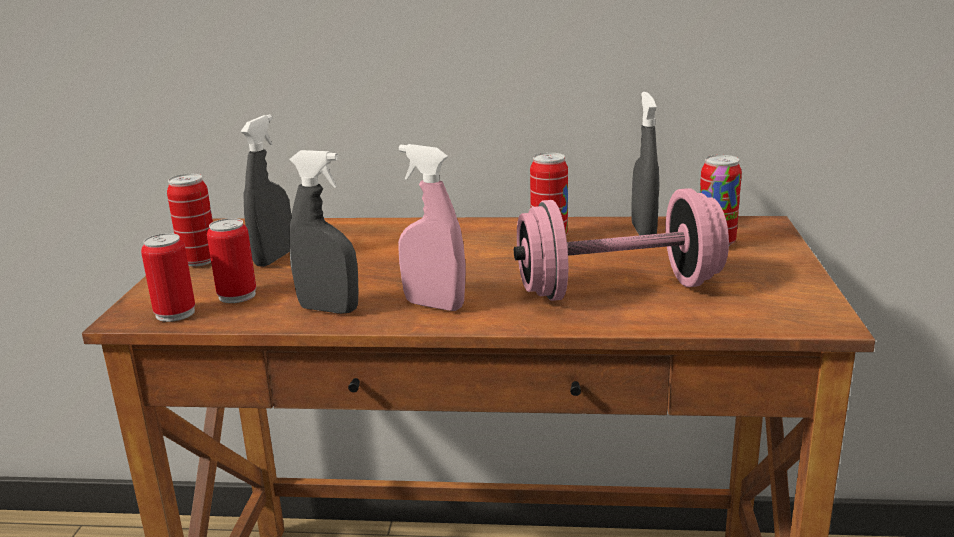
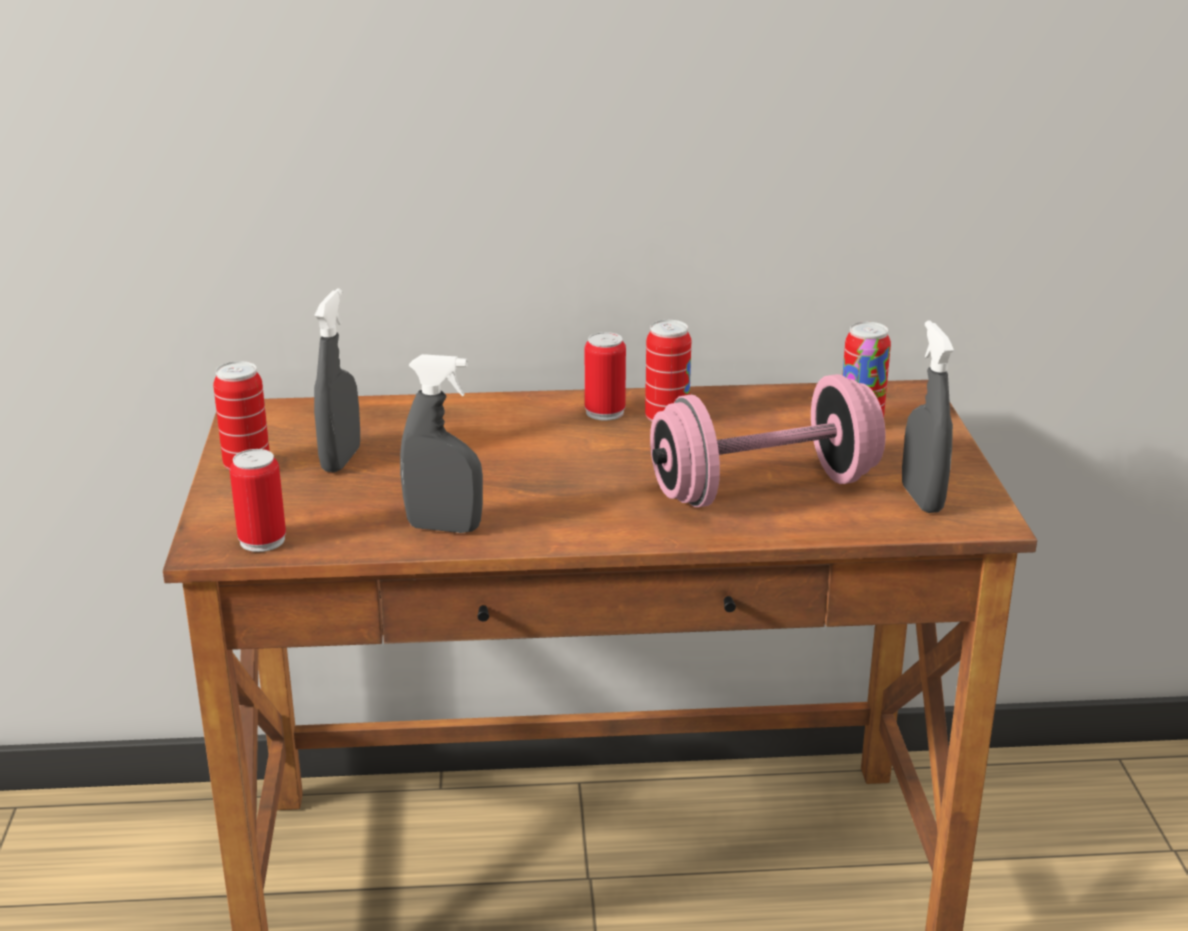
camera: 10 degrees left, 5 degrees up
(237, 295) = (324, 513): can -> can (605, 412)
(434, 305) = (563, 517): pink spray bottle -> none
(643, 231) = (775, 406): grey spray bottle -> grey spray bottle (921, 498)

